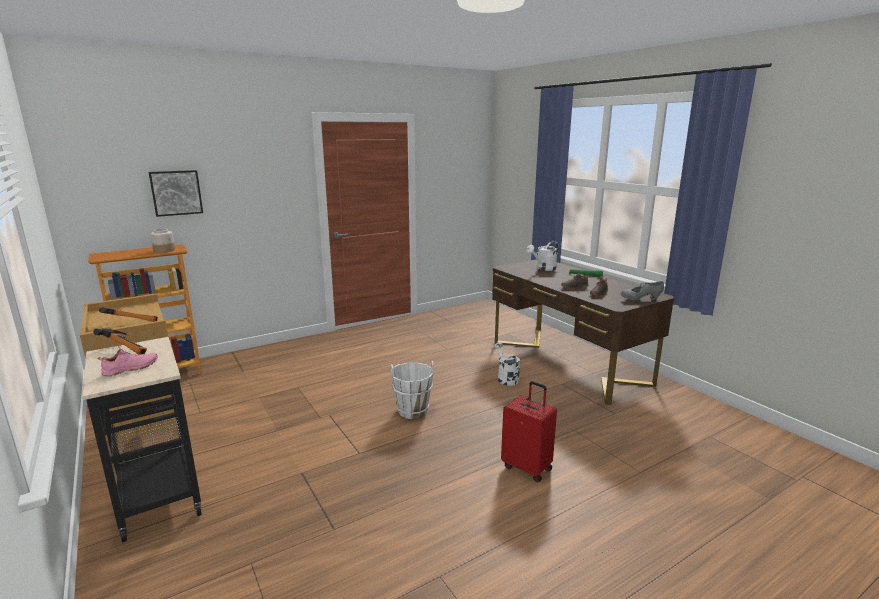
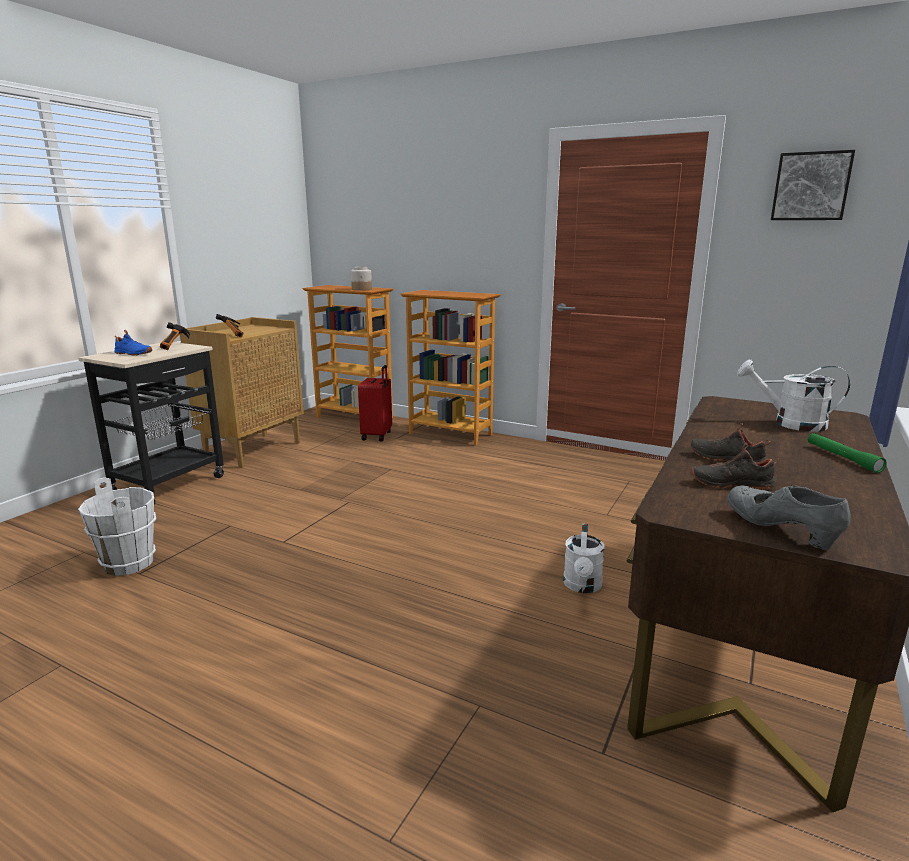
camera: 60 degrees right, 0 degrees up
(131, 369) = (132, 354): pink shoe -> blue shoe
(176, 192) = (397, 232): picture -> picture (811, 186)
(271, 351) = (451, 434): none -> bookcase
(412, 411) = (402, 543): white bucket -> white bucket (129, 563)
(506, 378) = (582, 586): white watering can -> white watering can turned 150 degrees clockwise
(527, 467) = (322, 677): red suitcase -> red suitcase (377, 436)

